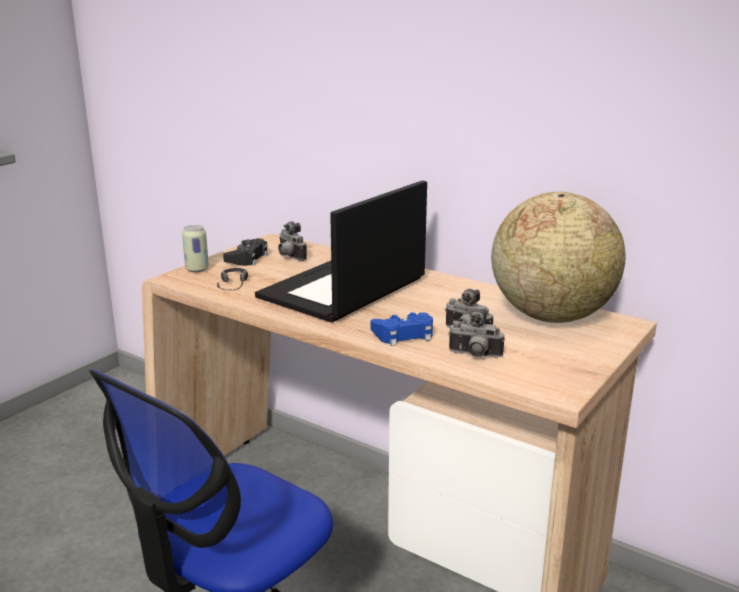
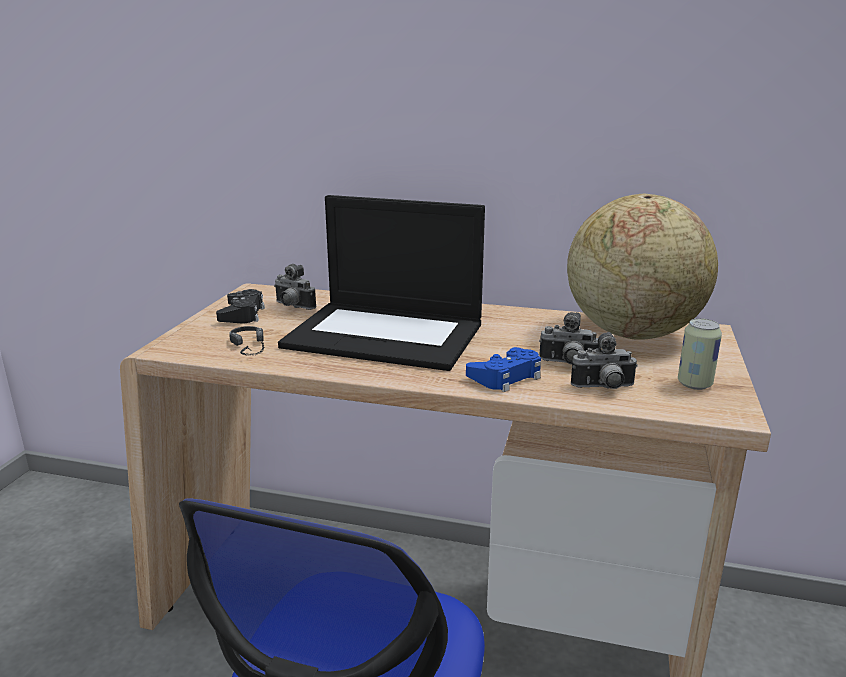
camera: 20 degrees left, 0 degrees up
(197, 269) = (188, 335): can -> can (694, 384)
(343, 289) = (387, 335): laptop -> laptop turned 90 degrees counterclockwise

